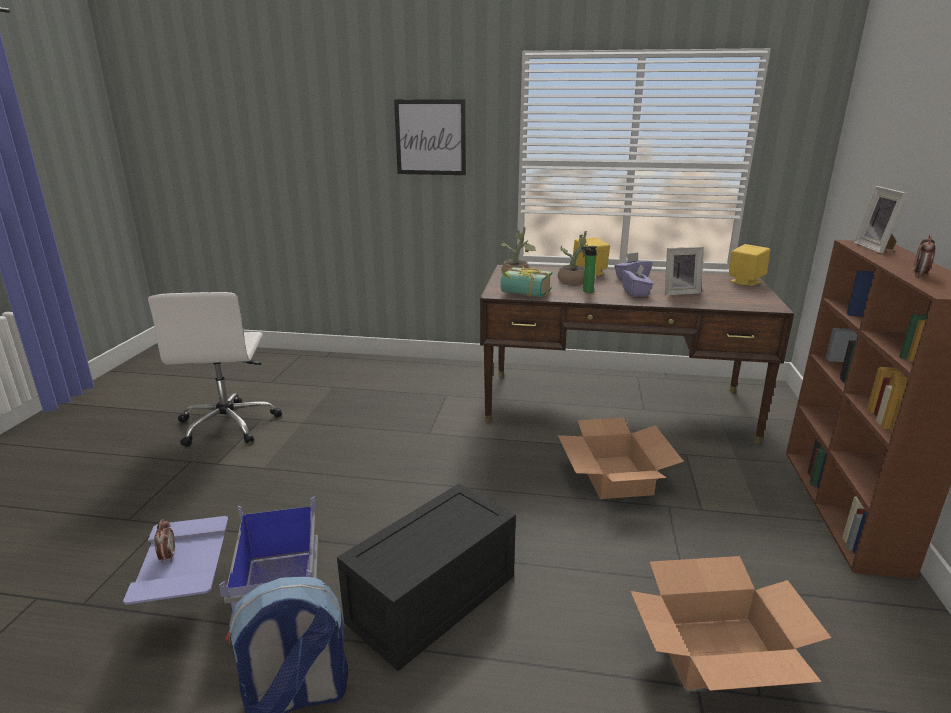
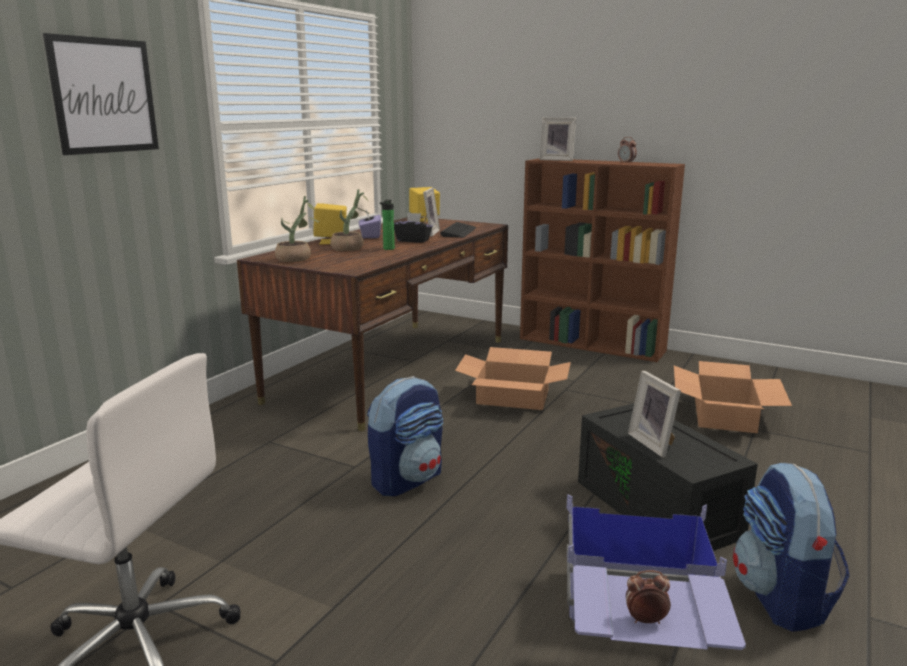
camera: 70 degrees left, 5 degrees down
(413, 529) = (654, 443): none -> picture frame
(420, 457) = (407, 479): none -> backpack
(523, 295) = (370, 264): book -> none
(635, 292) = (413, 240): purple tissue box -> black tissue box
(707, 300) = (458, 232): none -> keyboard

